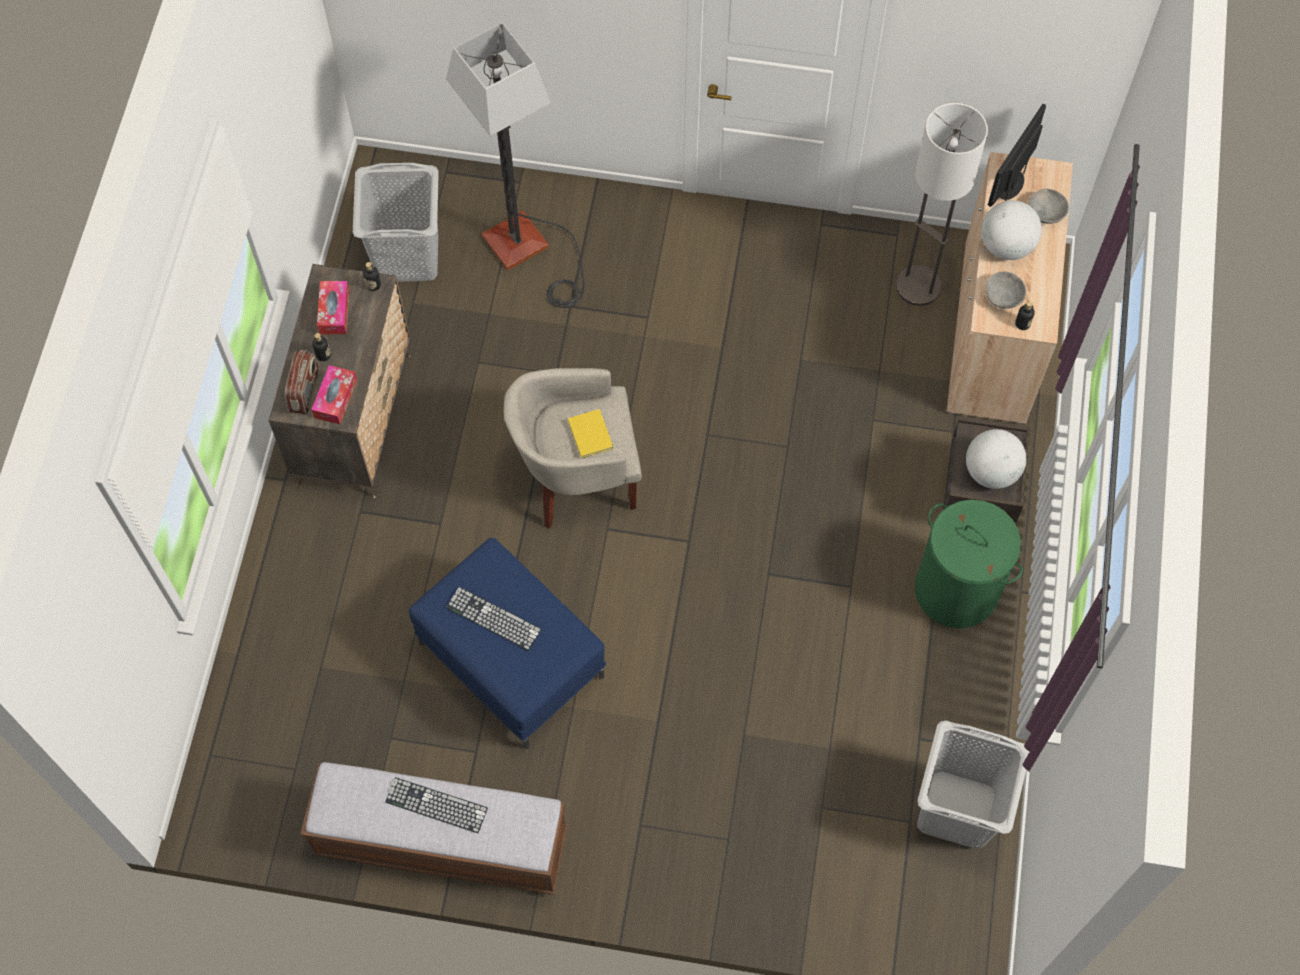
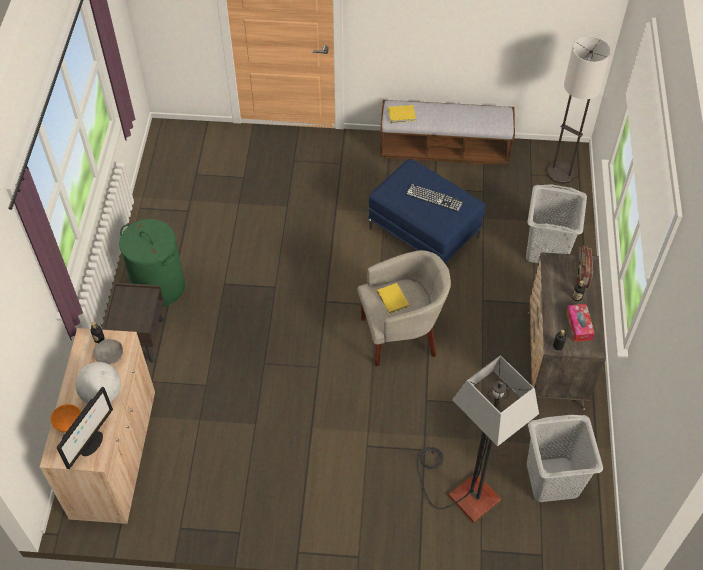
camera: 175 degrees right, 10 degrees down
(335, 398) = (559, 271): tissue box -> none
(436, 805) = (447, 118): keyboard -> none
(518, 821) = (402, 115): none -> yellow book
(917, 286) = (167, 486): floor lamp -> floor lamp (561, 173)
(956, 809) = (170, 181): grey laundry basket -> grey laundry basket (547, 249)
(991, 471) = (131, 303): globe -> none
(1046, 213) = (68, 422): grey bowl -> orange bowl

